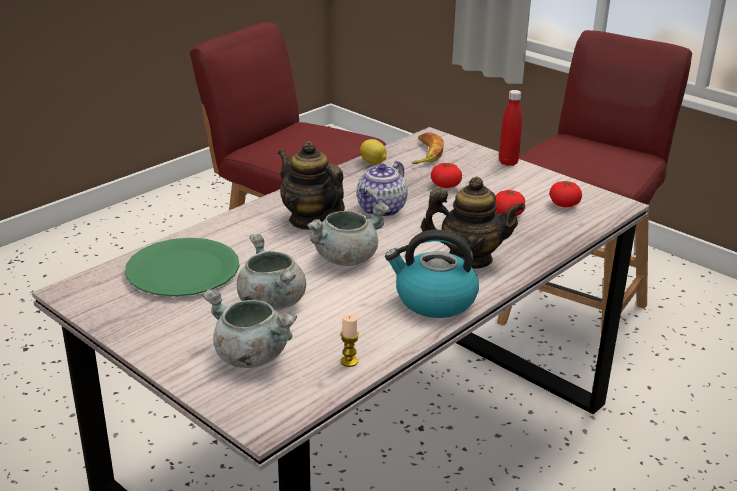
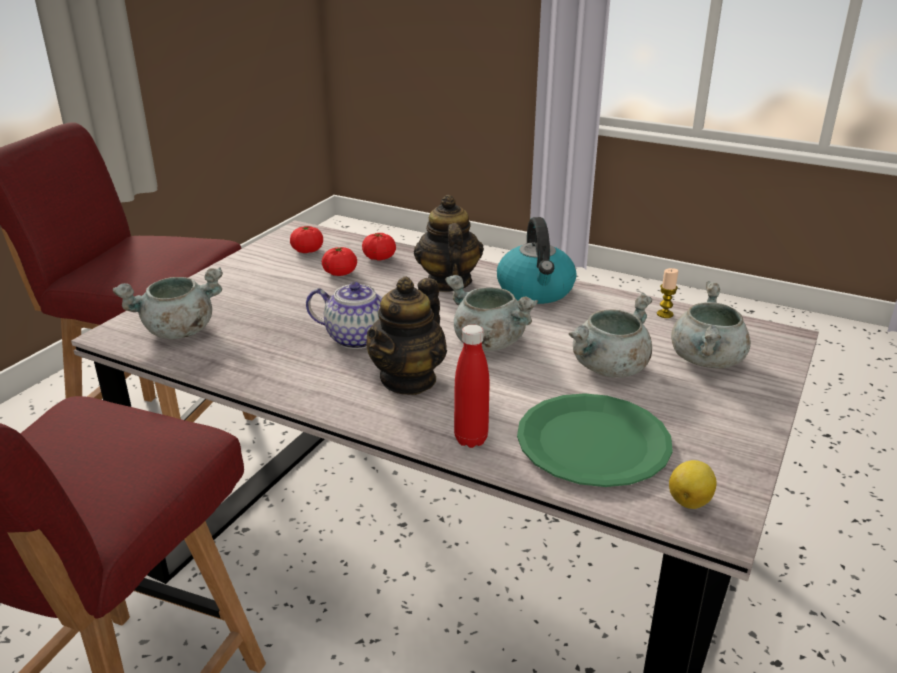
camera: 105 degrees left, 0 degrees up
(373, 163) = (214, 363): lemon -> lemon (690, 500)
(425, 154) = (178, 331): banana -> grey cooking pot
(445, 185) = (277, 309): tomato -> tomato (379, 258)
(508, 162) = (201, 281): red bottle -> red bottle (471, 439)

